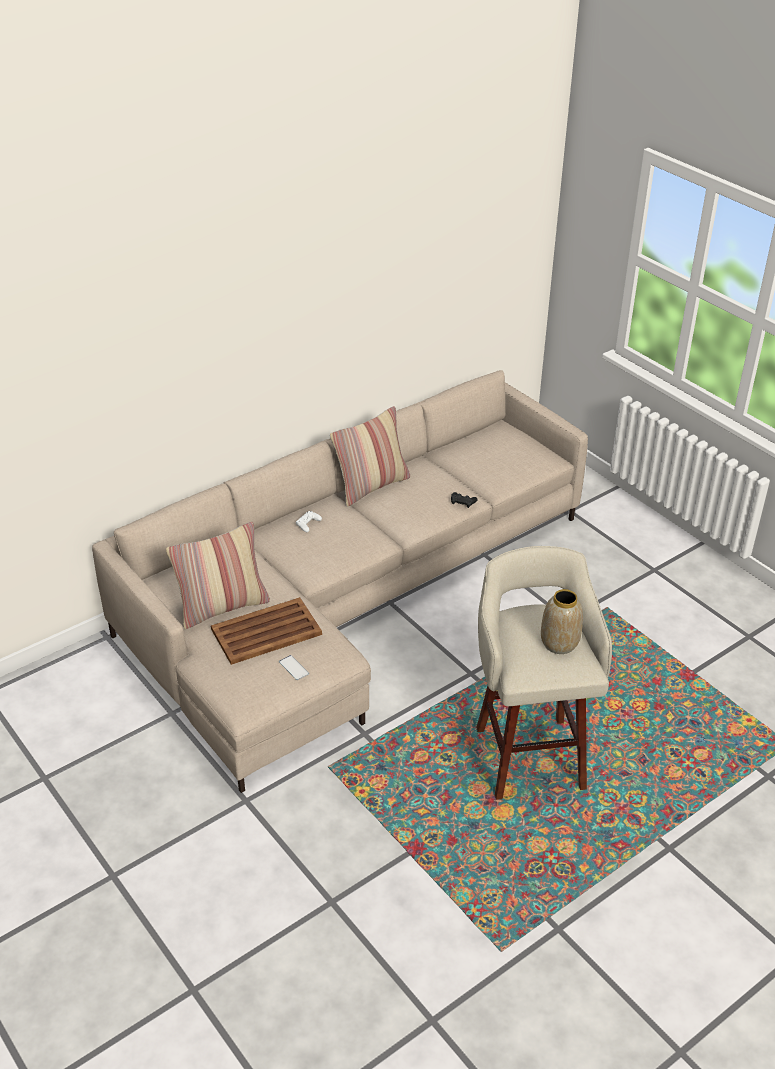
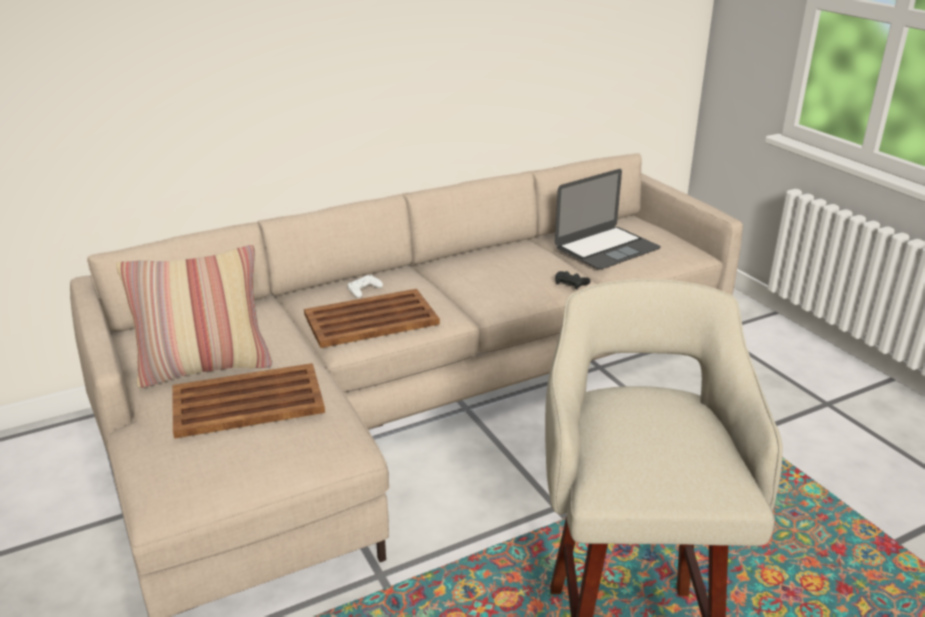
camera: 10 degrees right, 10 degrees down
(293, 668) = (264, 452): phone -> none
(324, 551) = (372, 319): none -> brown tray
(371, 486) = (458, 261): pillow -> none
(484, 461) = (607, 248): none -> laptop
(559, 643) = (685, 443): vase -> none

